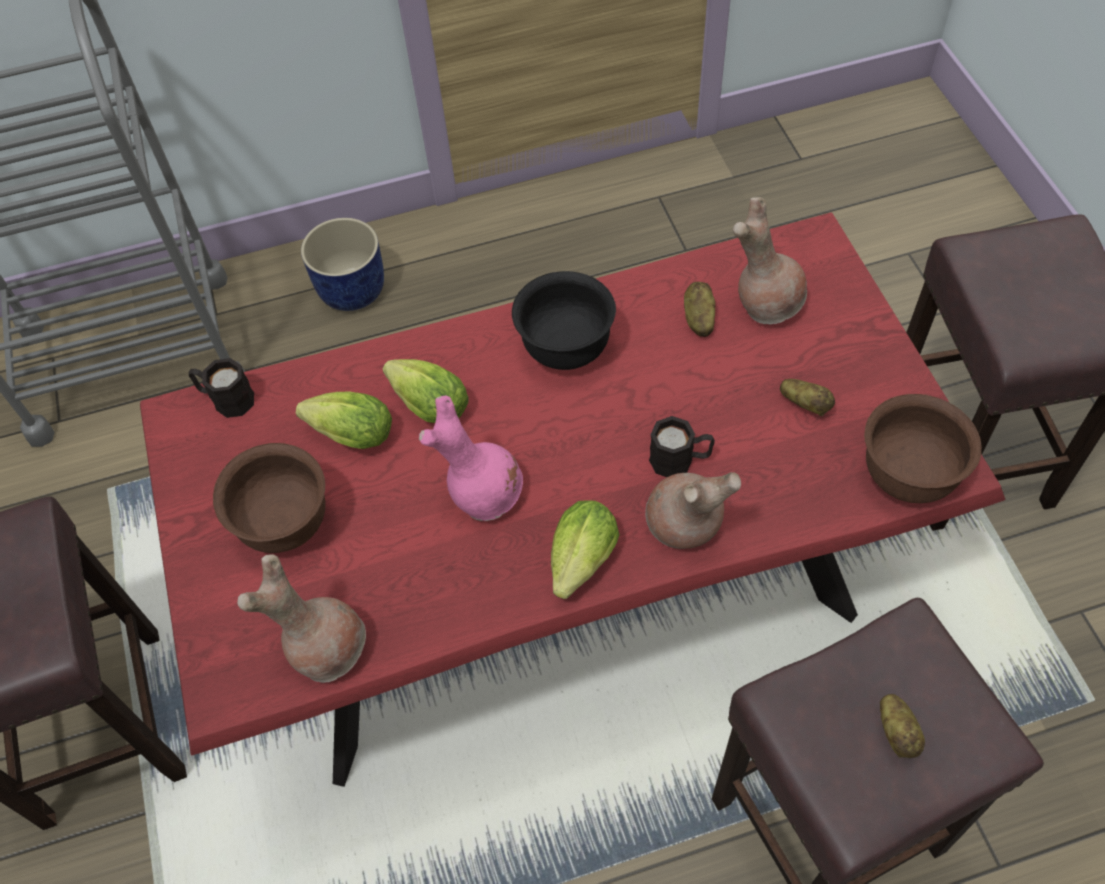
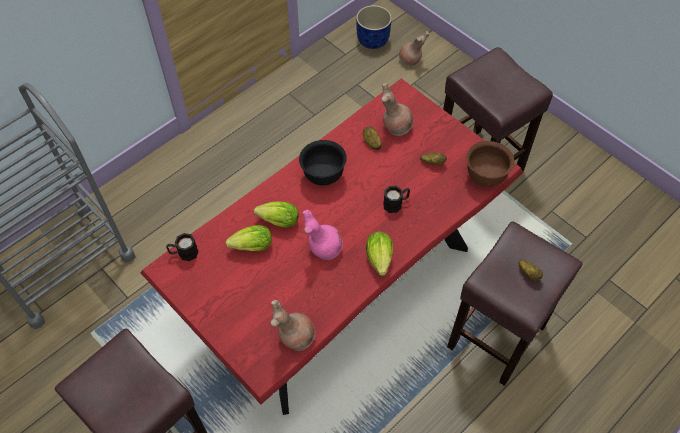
camera: 30 degrees left, 0 degrees up
(285, 524) = (245, 295): brown bowl -> none
(353, 289) = (162, 189): blue planter -> blue planter (373, 40)
(683, 528) = (412, 230): brown vase -> brown vase (410, 61)

